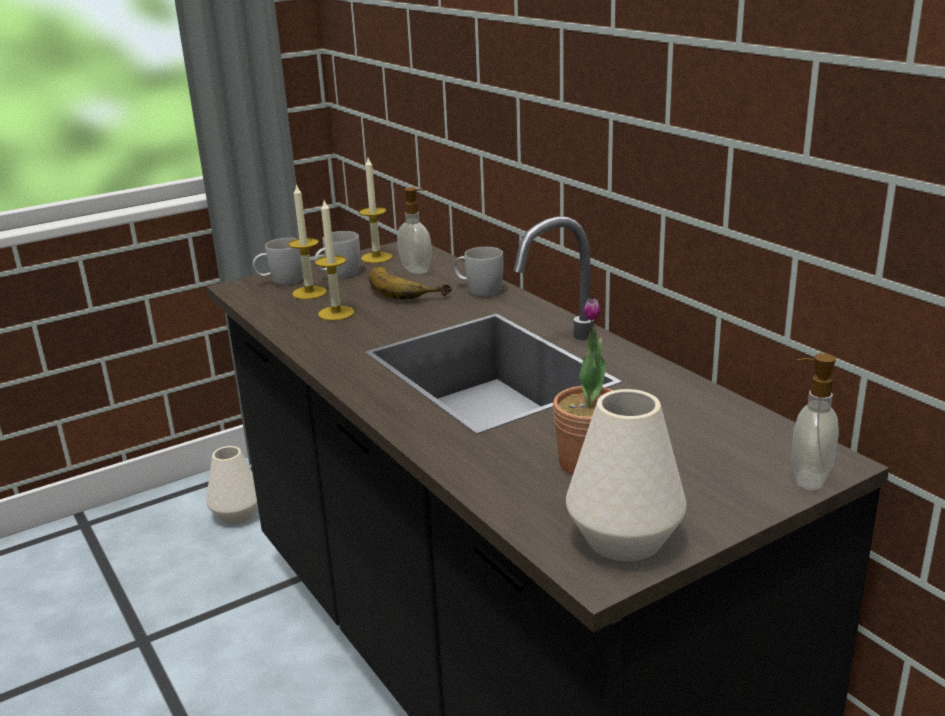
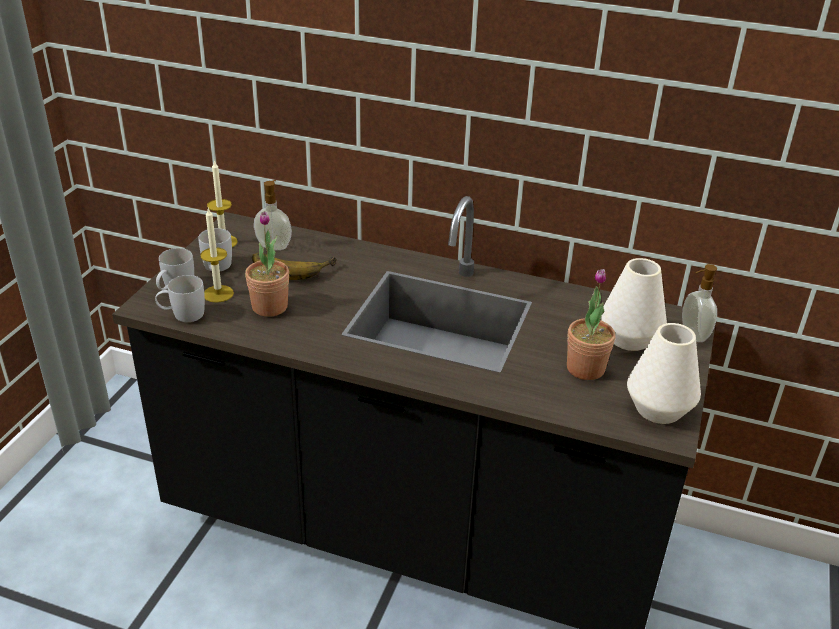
camera: 40 degrees left, 10 degrees up
(237, 514) = (94, 498): white vase -> white vase (629, 338)
(336, 313) = (270, 307): candle -> potted plant
(478, 290) = (346, 253): white mug -> white mug (182, 315)

